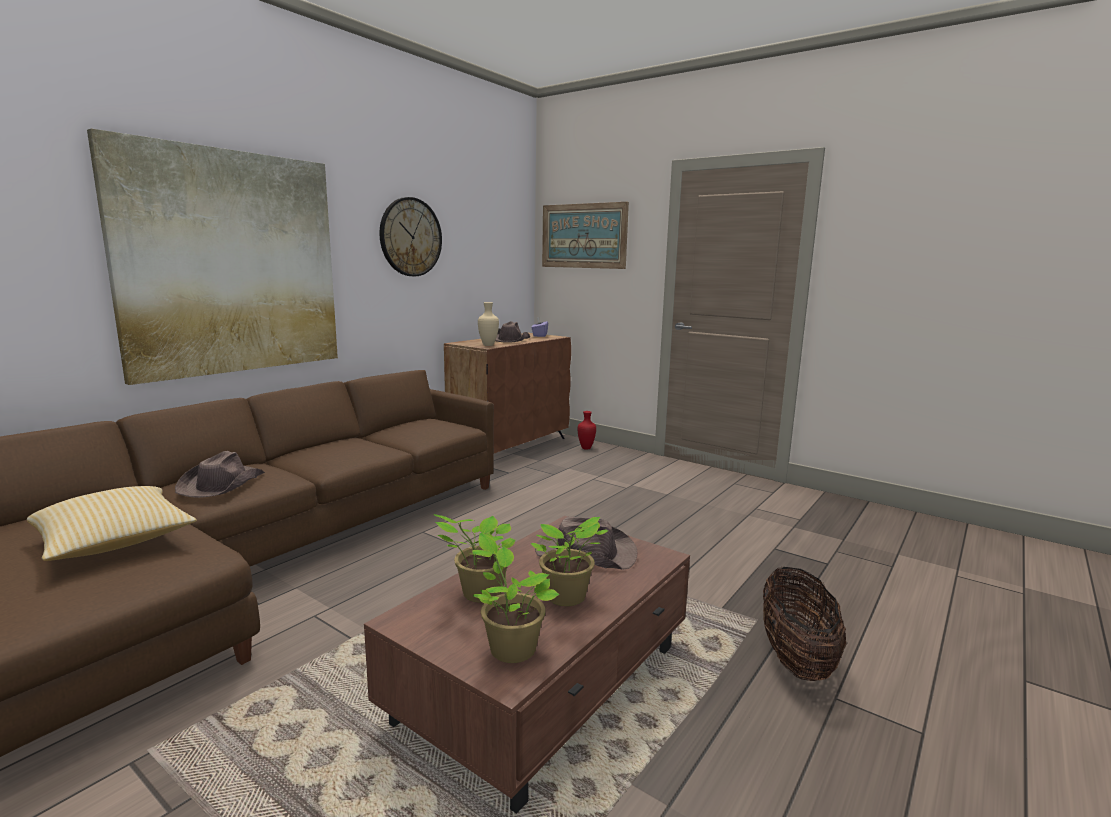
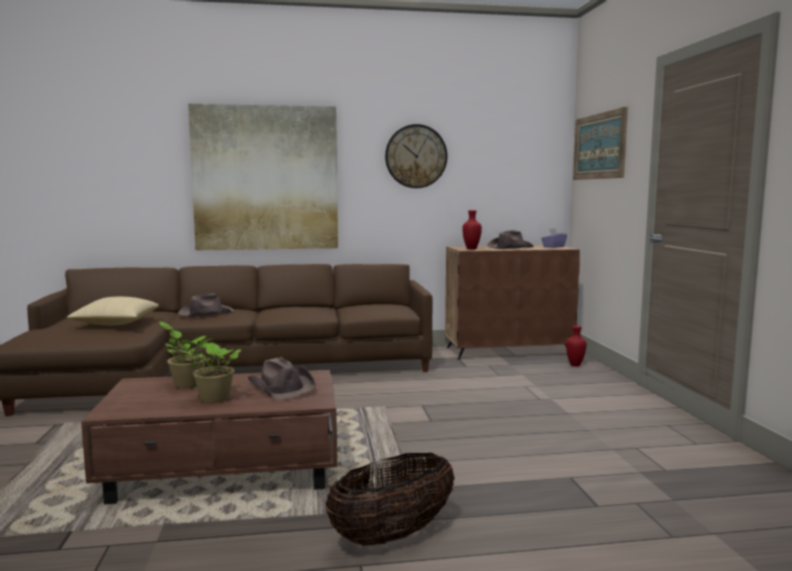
camera: 45 degrees right, 5 degrees down
(487, 345) = (471, 249): beige vase -> red vase
(510, 648) = (137, 405): potted plant -> none

